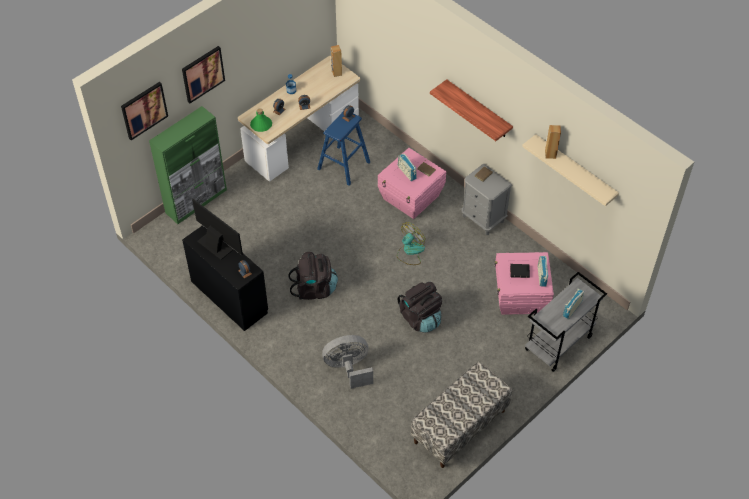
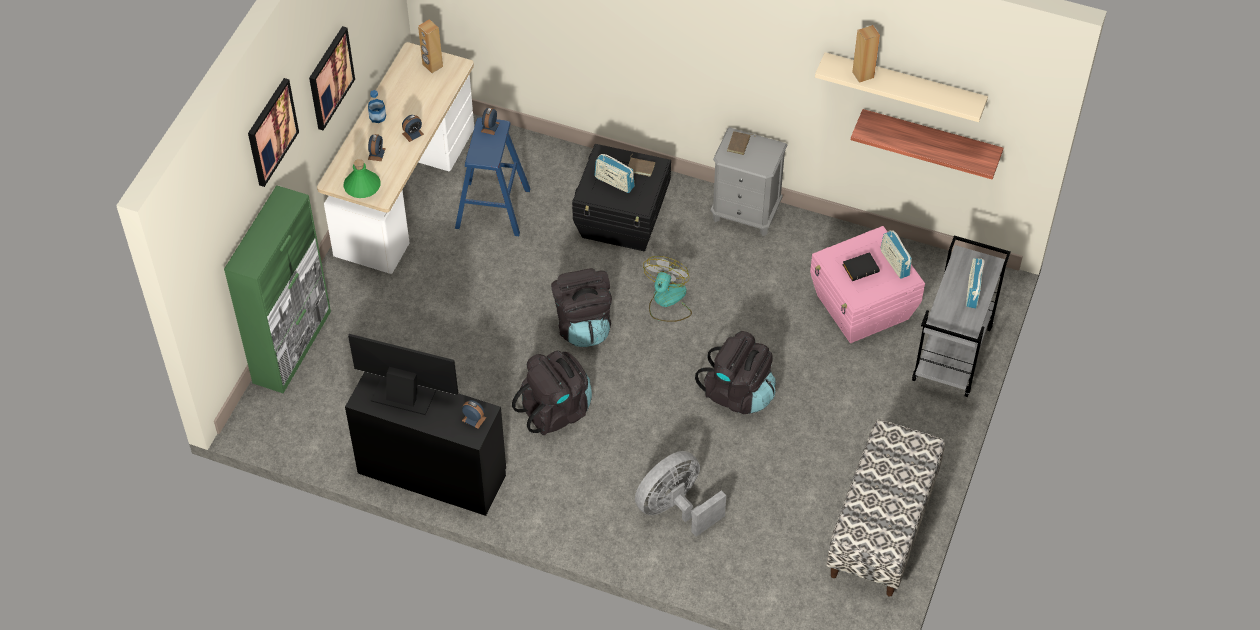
camera: 25 degrees left, 0 degrees up
(144, 110) = (212, 220): picture -> picture (330, 77)
(356, 247) = (583, 325): none -> black backpack
(411, 197) = (622, 221): pink storage box -> black storage box
(478, 109) = (710, 45): shelf -> shelf (930, 139)

